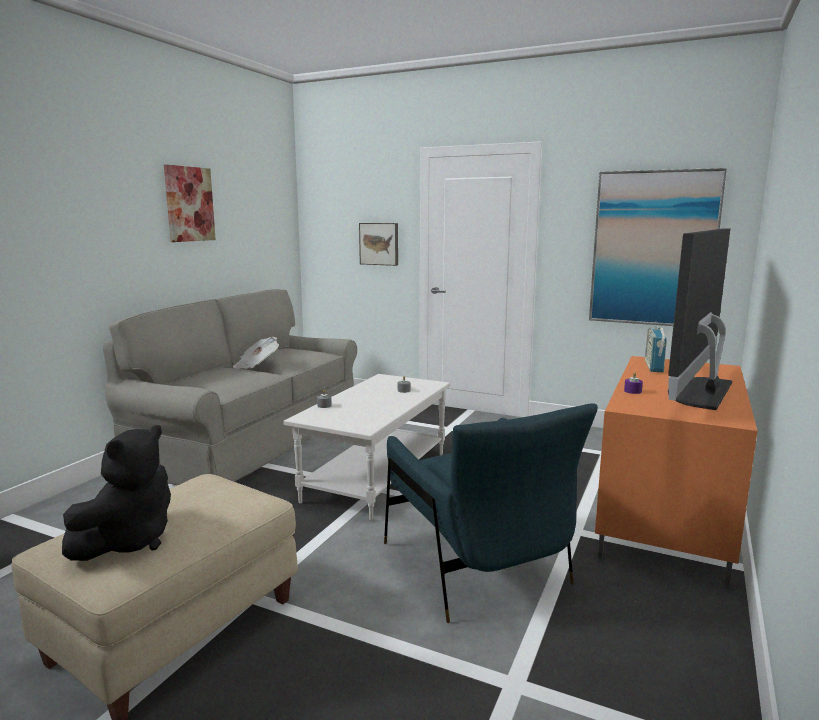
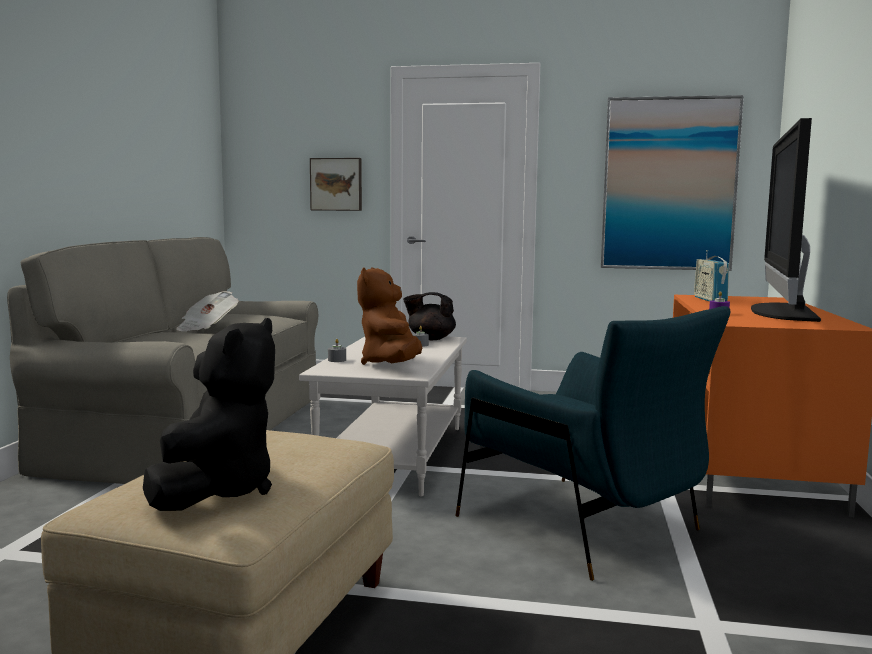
camera: 15 degrees left, 5 degrees down
(189, 204) = (108, 113): picture -> none
(359, 414) = (391, 365): none -> brown plush toy
(418, 383) = (430, 338): none -> black teapot

